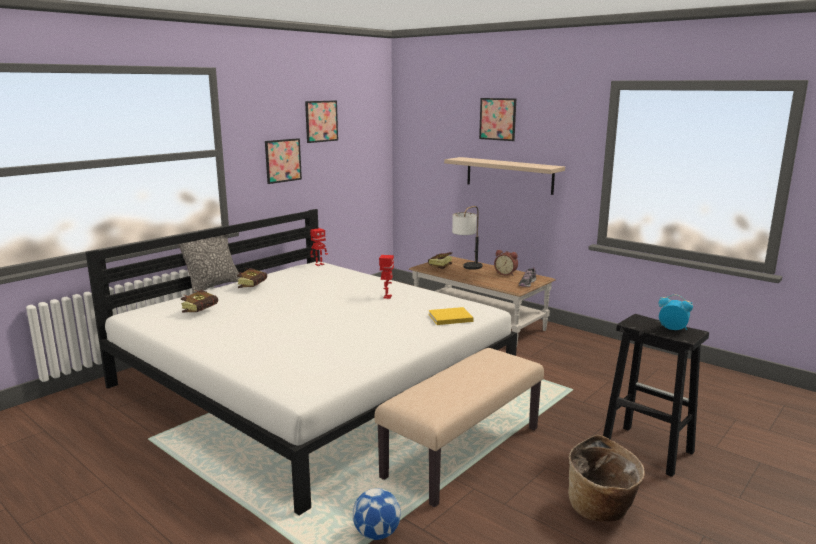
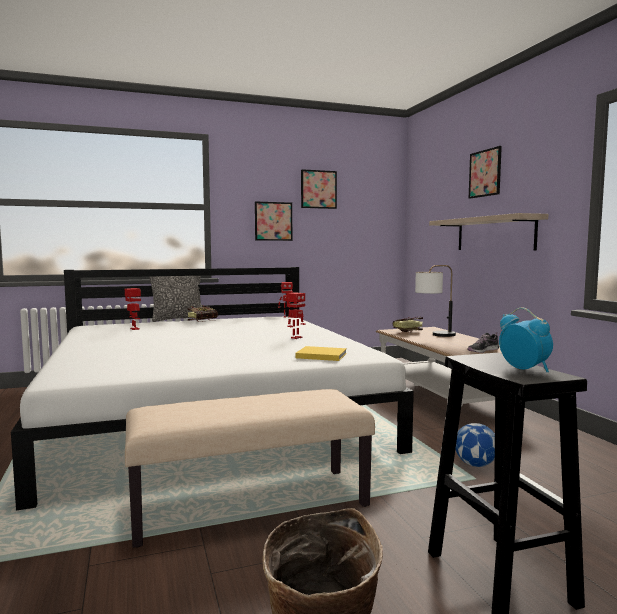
camera: 30 degrees right, 10 degrees down
(203, 311) = (134, 329): book -> toy robot
(376, 534) = (43, 552): football -> football (475, 465)
(506, 273) = (472, 342): alarm clock -> none

